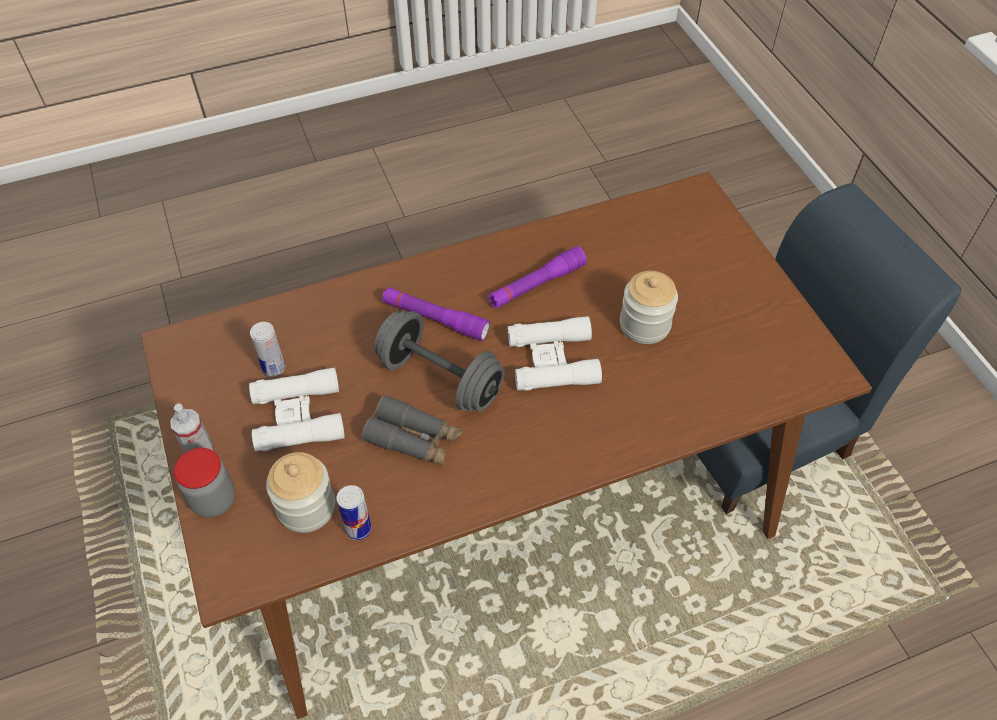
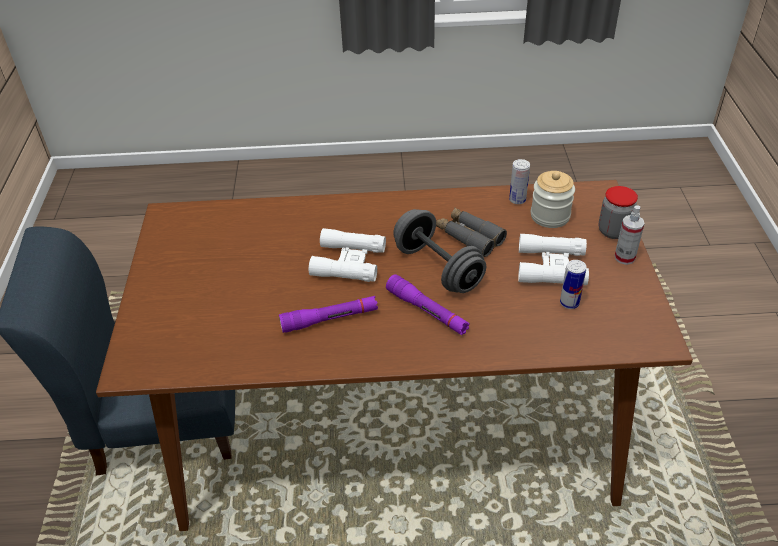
camera: 160 degrees left, 10 degrees down
(644, 325) = (264, 270): jar -> none

